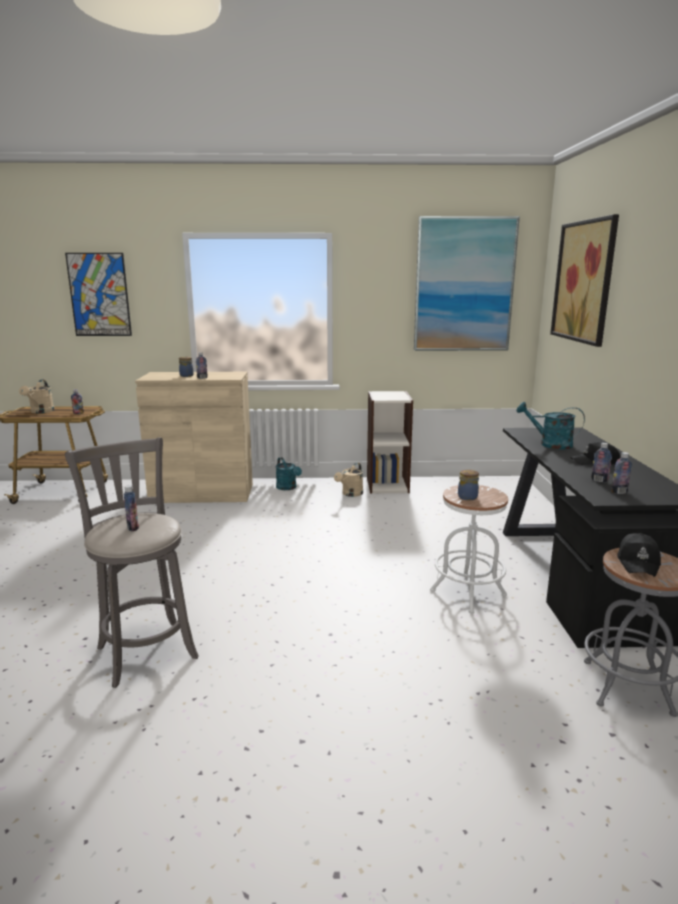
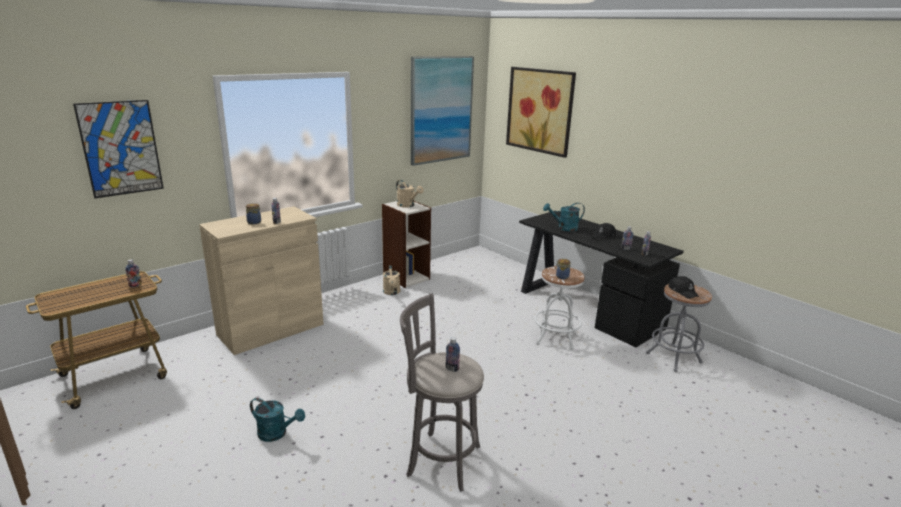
camera: 40 degrees left, 5 degrees up
(40, 412) = (79, 295): beige watering can -> beige watering can (408, 205)
(288, 488) = (337, 301): turquoise watering can -> turquoise watering can (277, 433)

